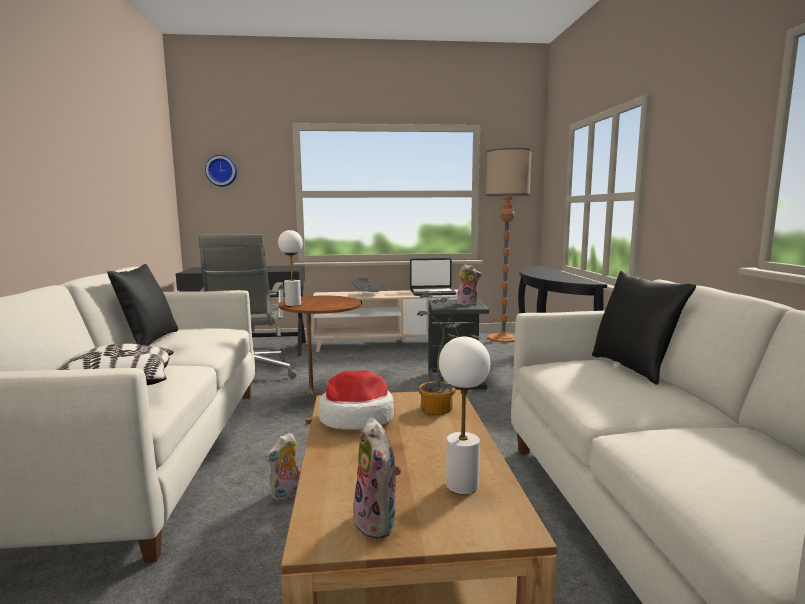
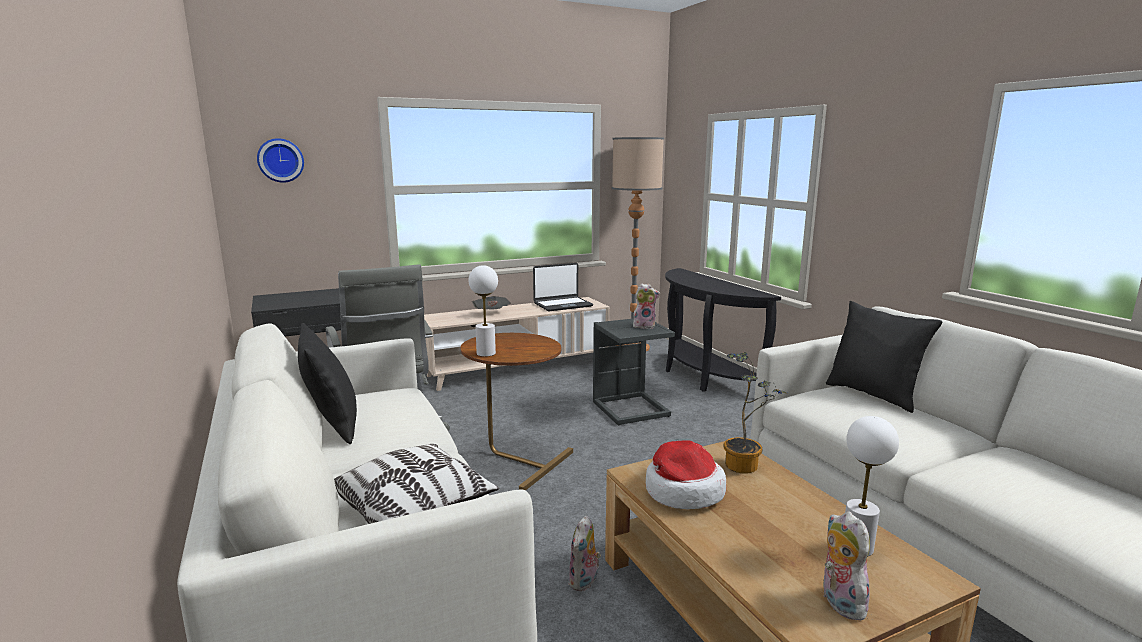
camera: 20 degrees left, 5 degrees up
(379, 523) = (839, 602): plush toy -> plush toy turned 150 degrees counterclockwise

